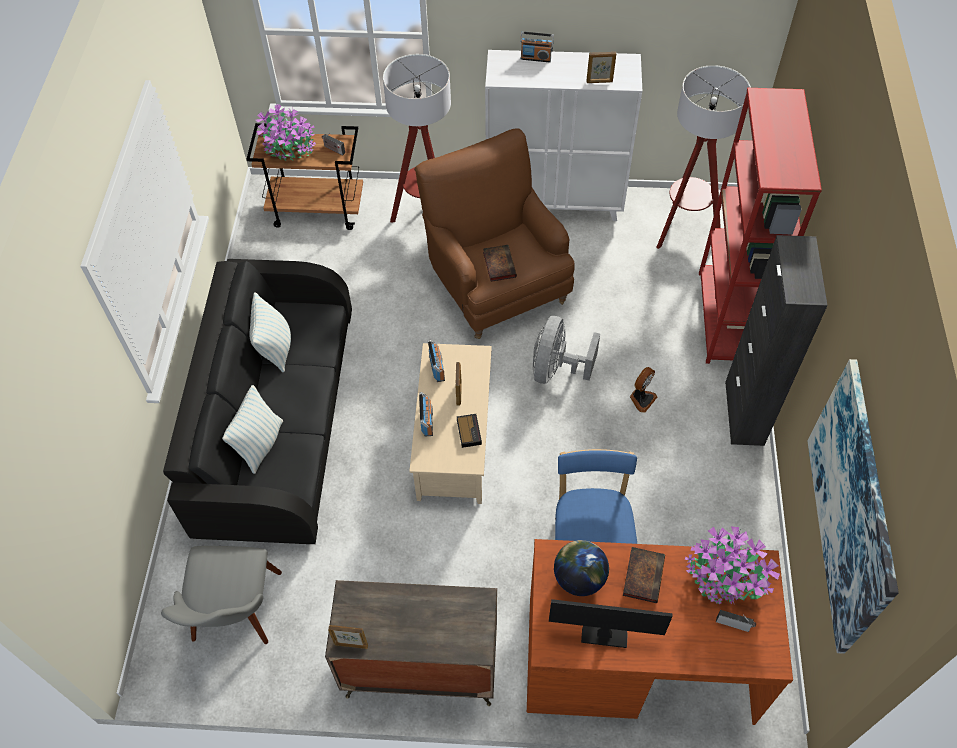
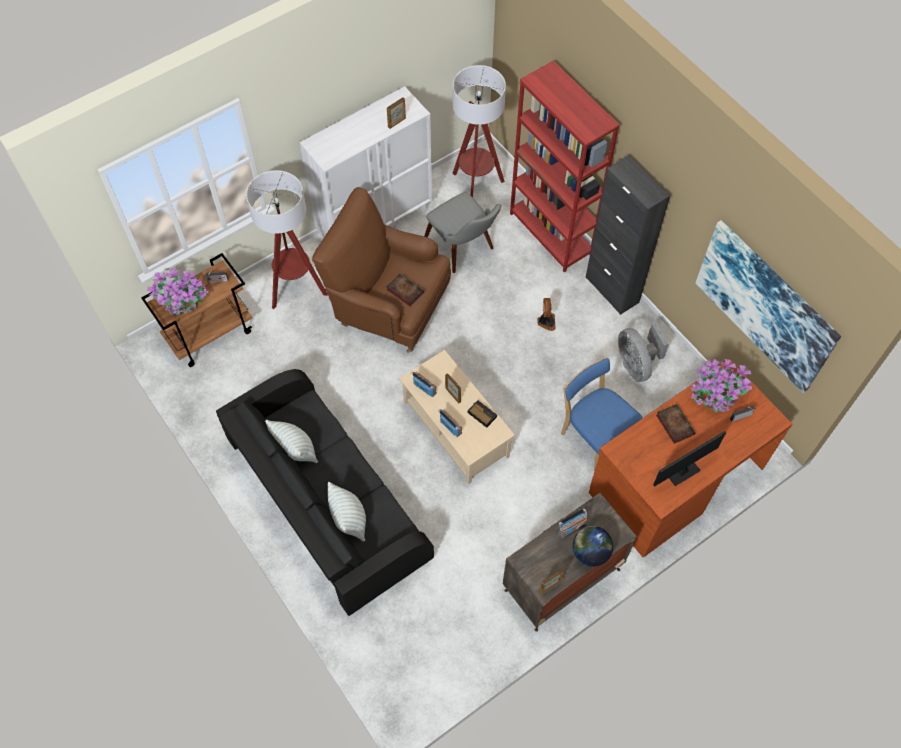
camera: 40 degrees left, 5 degrees up
(234, 618) = (424, 641): grey chair -> grey chair (464, 249)
(536, 58) = (338, 129): radio -> radio (571, 528)
(556, 369) = (478, 337): grey fan -> grey fan (636, 364)
(579, 578) = (643, 451): globe -> globe (590, 552)

